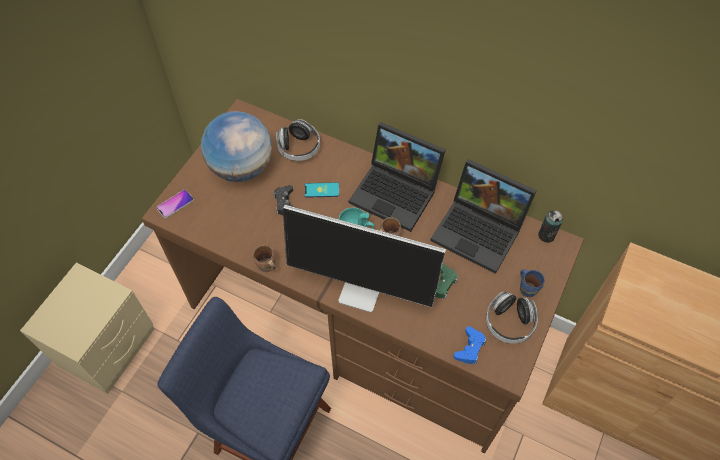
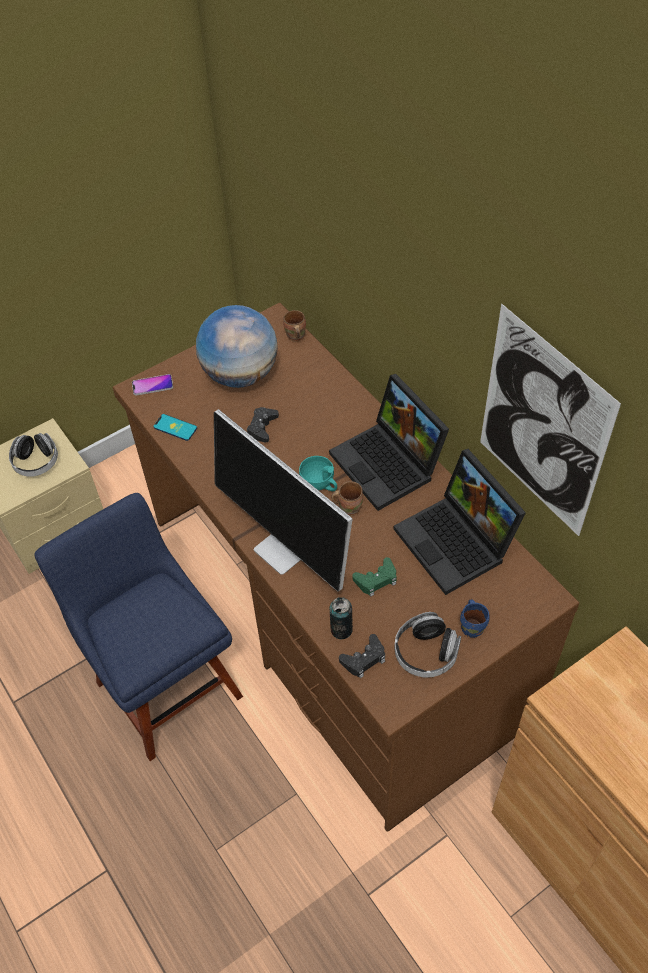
camera: 30 degrees right, 5 degrees down
(266, 267) = (203, 483): brown mug -> brown mug (295, 337)
(299, 148) = (312, 376): headphones -> headphones (36, 462)
(322, 190) = (309, 429): phone -> phone (175, 427)
(470, 348) = (364, 659): blue game controller -> black game controller
(542, 121) = (542, 425): none -> picture
(546, 235) = (533, 580): can -> can (341, 629)

